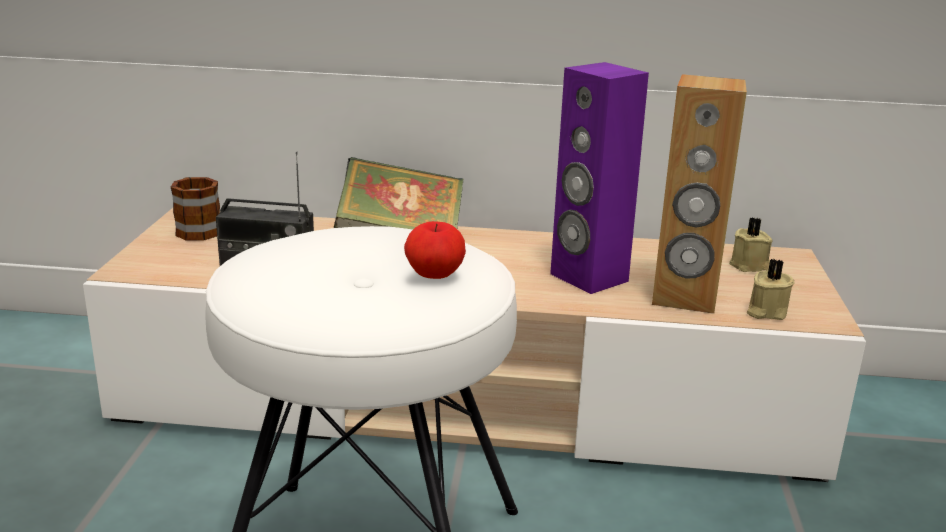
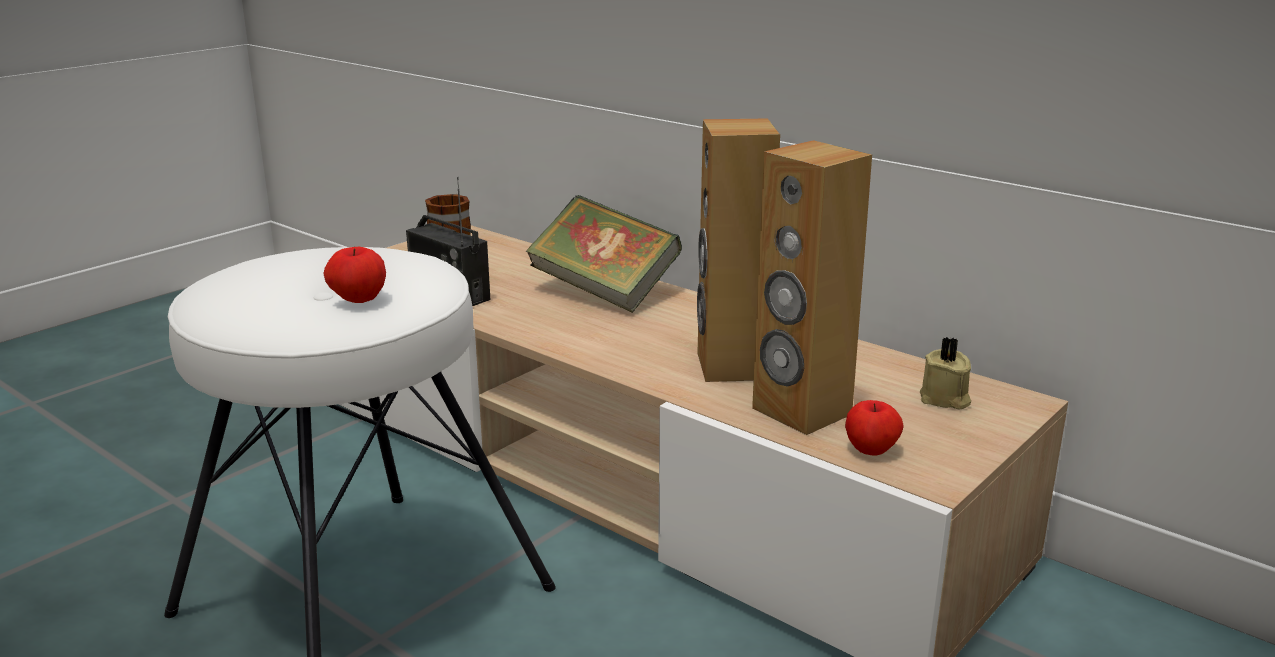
camera: 35 degrees right, 0 degrees up
(588, 278) = (730, 366): purple speaker -> brown speaker
(765, 312) = (871, 450): beige candle -> apple

